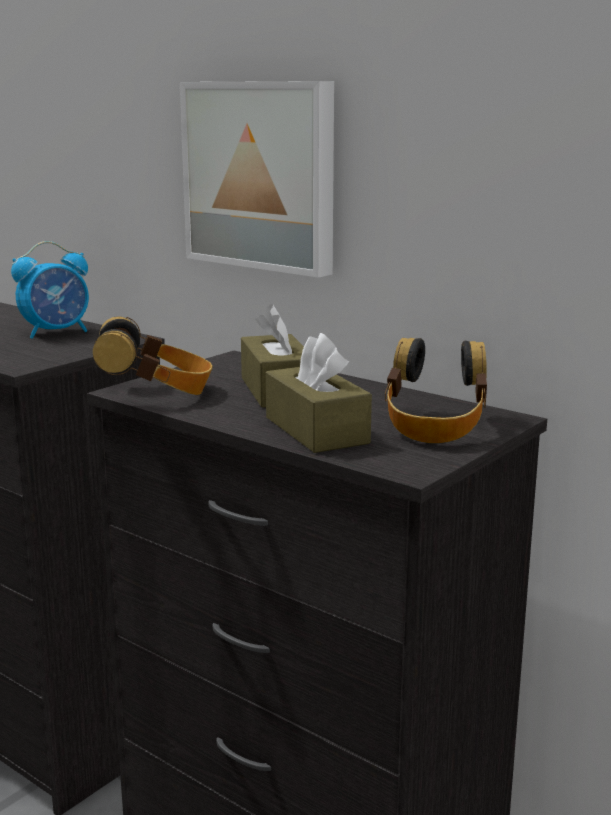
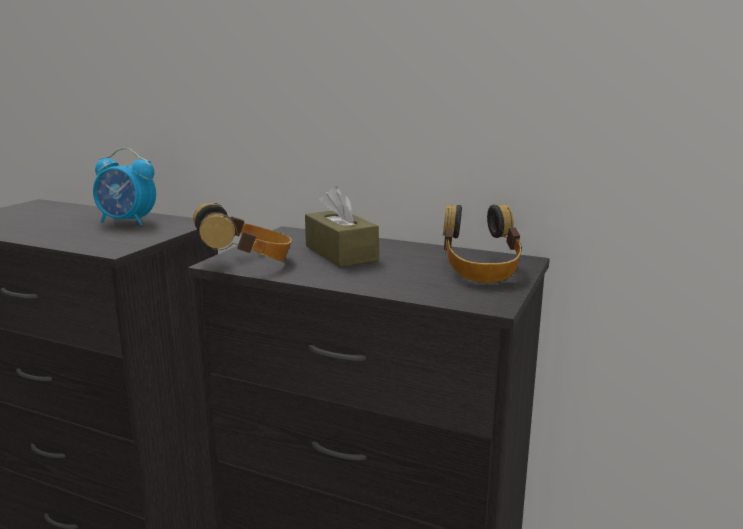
camera: 15 degrees left, 0 degrees up
(57, 333) = (127, 222): alarm clock -> alarm clock turned 60 degrees clockwise
(262, 175) = (301, 89): picture -> none
(316, 430) = (396, 281): brown tissue box -> none

